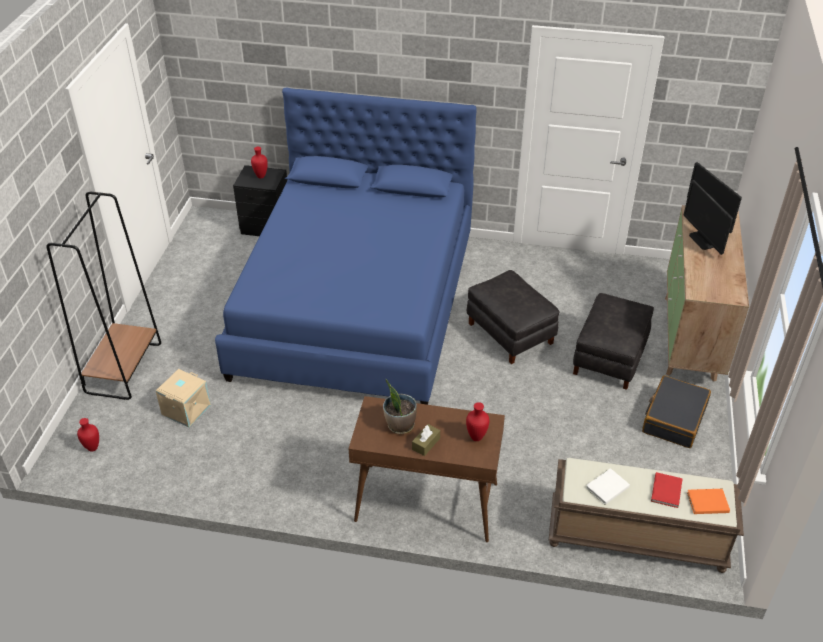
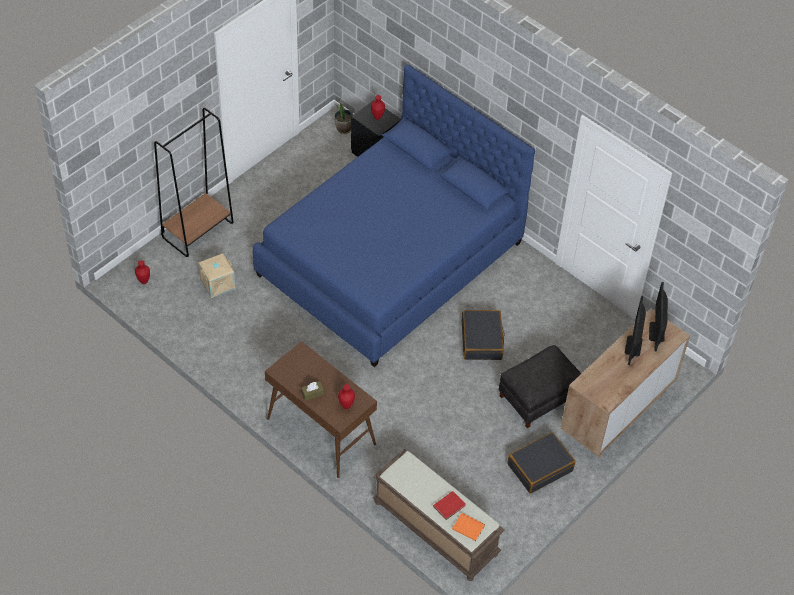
camera: 30 degrees right, 10 degrees up
(400, 425) = (307, 372): potted plant -> potted plant (343, 128)
(509, 333) = (482, 340): black ottoman -> black suitcase
(606, 487) = (413, 482): white book -> none

